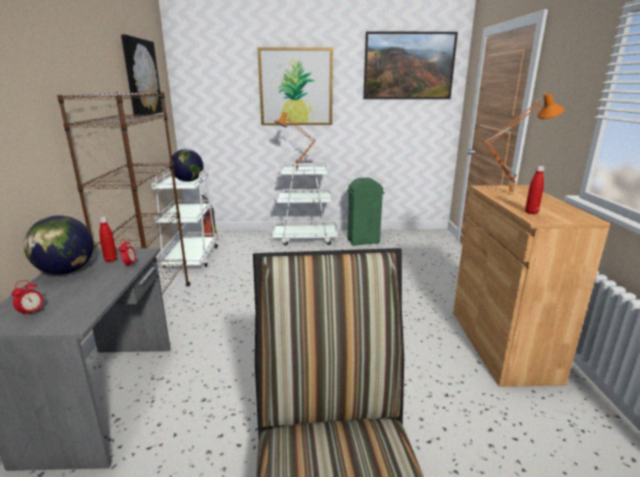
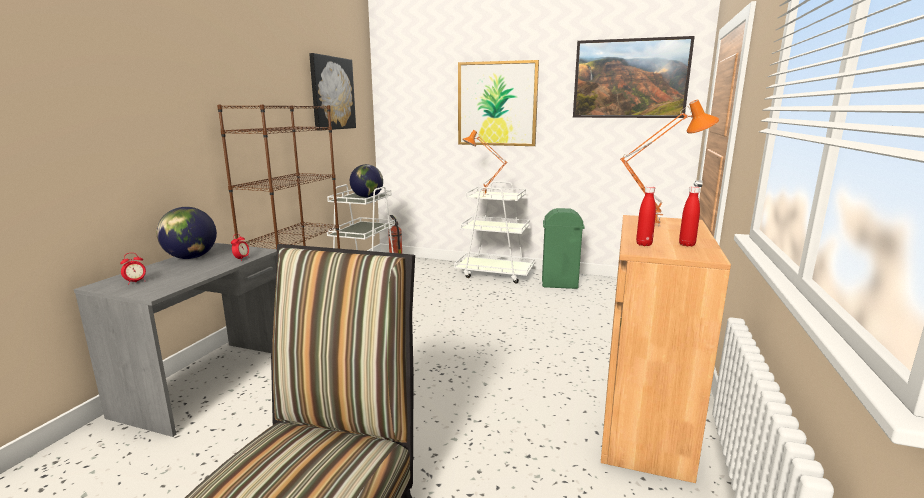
camera: 20 degrees right, 5 degrees down
(111, 260) = (232, 254): red bottle -> red bottle (687, 244)

